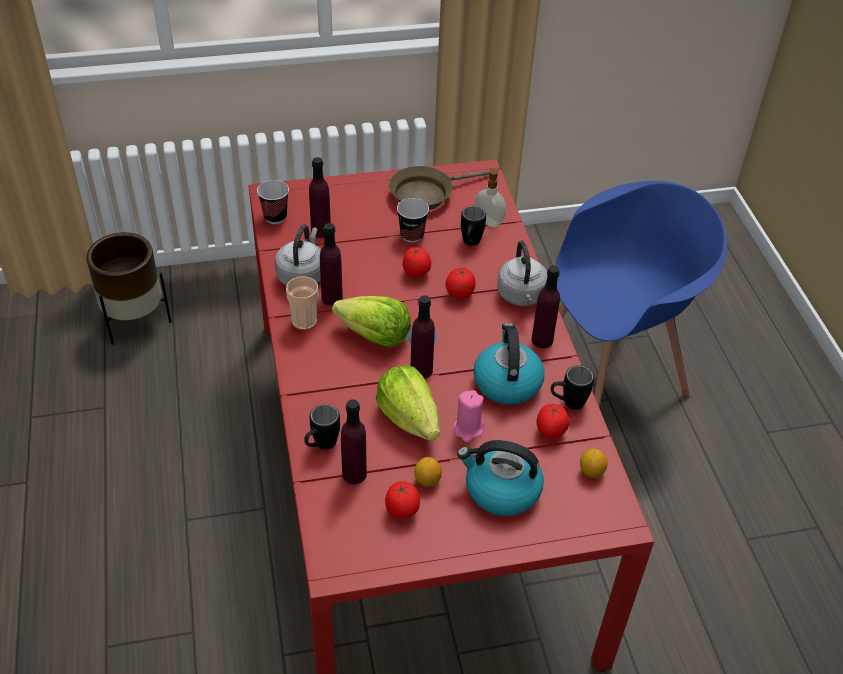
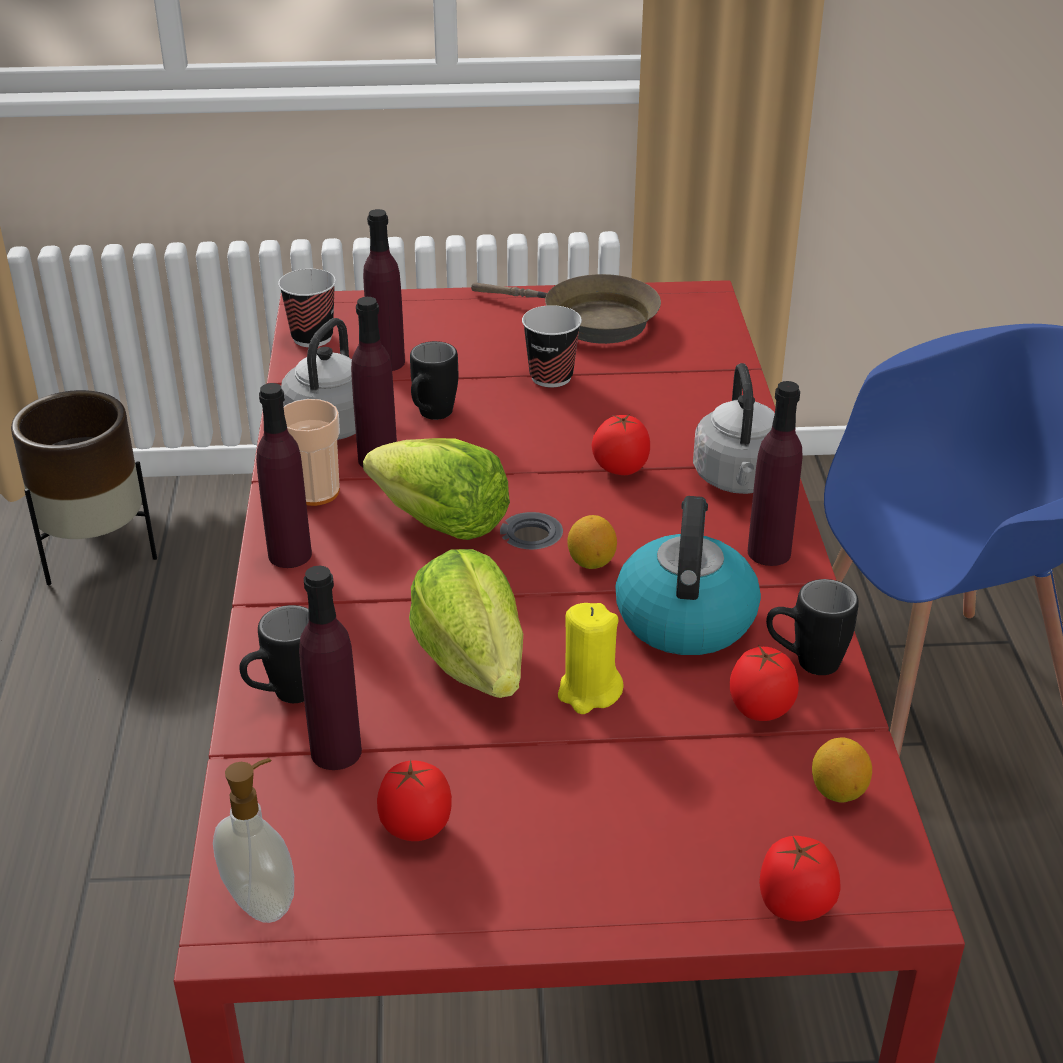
camera: 10 degrees right, 10 degrees down
(416, 273) = (545, 433): tomato -> tomato (795, 907)
(421, 370) = (517, 585): purple bottle -> purple bottle (289, 554)
(426, 194) = (590, 321): brown frying pan -> brown frying pan turned 135 degrees counterclockwise
(427, 480) = (483, 776): lemon -> lemon (591, 562)
(468, 429) = (589, 692): pink candle -> yellow candle
(470, 244) = (656, 396): black mug -> black mug (431, 417)
(489, 221) = (699, 365): soap dispenser -> soap dispenser (262, 900)
(501, 490) = (635, 809): kettle -> none

